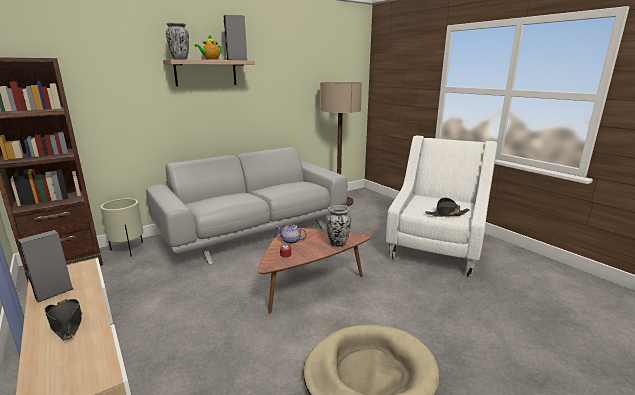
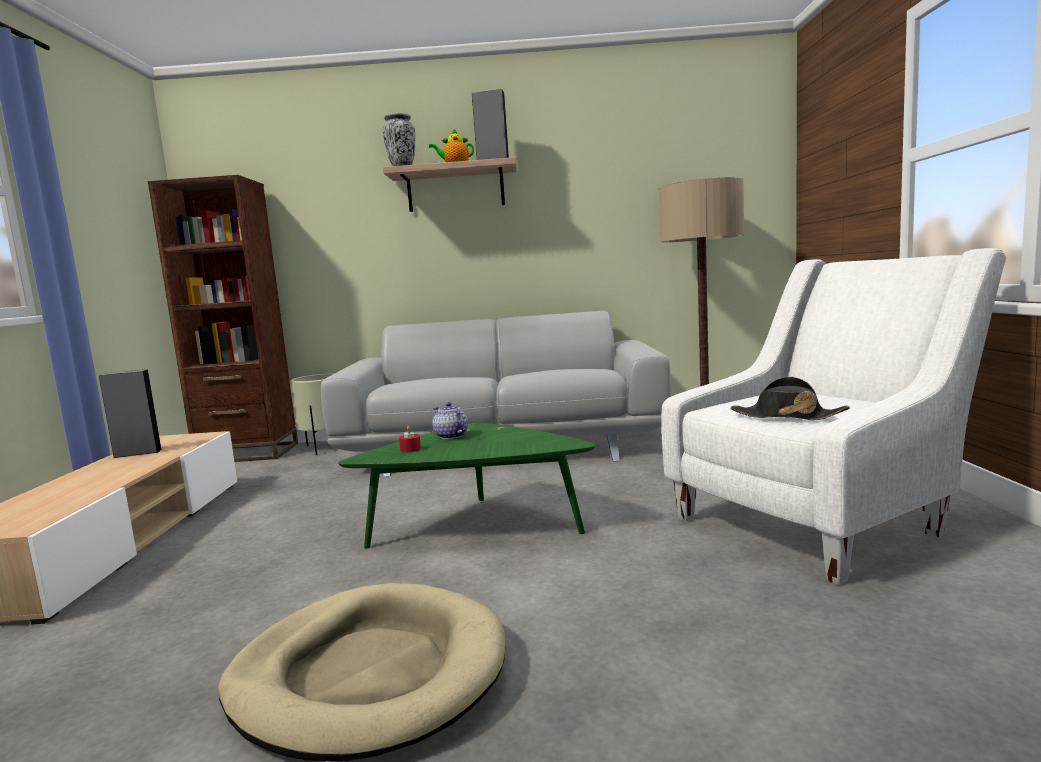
camera: 35 degrees right, 10 degrees down
(66, 323) = (95, 478): black hat -> none
(309, 284) = (476, 525): brown coffee table -> green coffee table
(338, 244) = (514, 447): vase -> none

